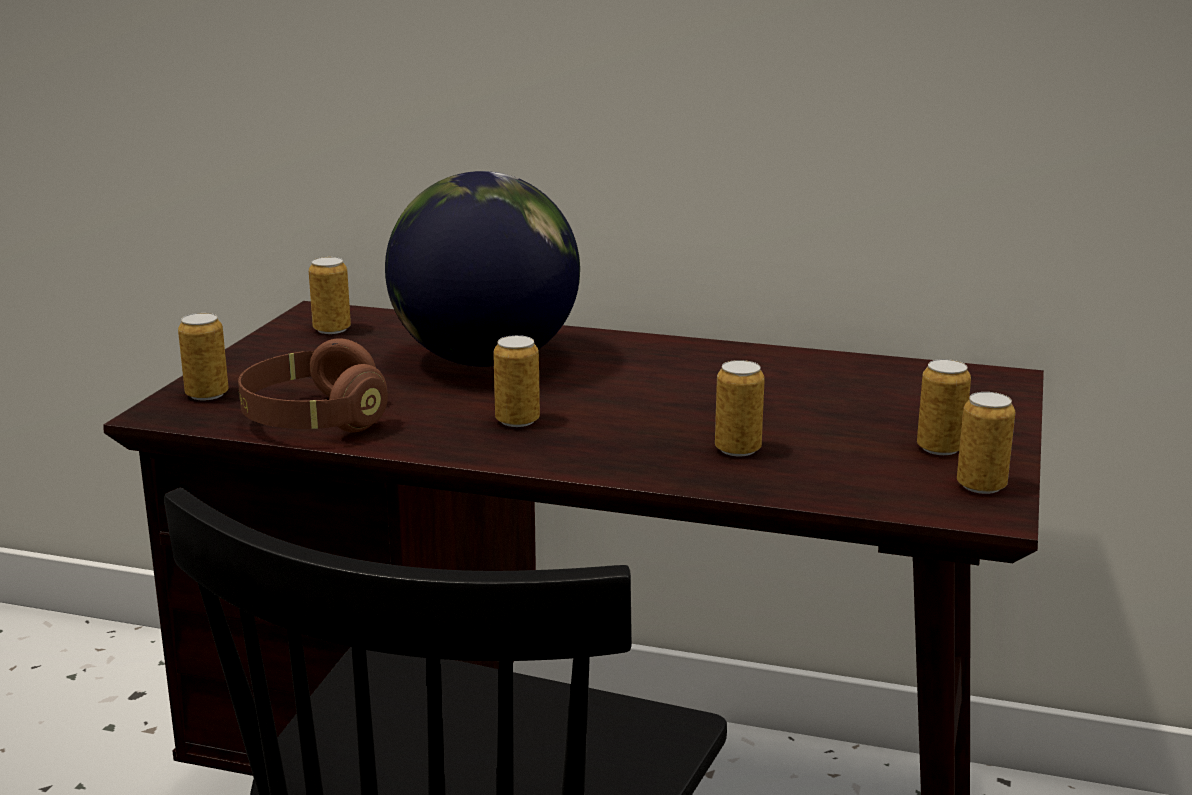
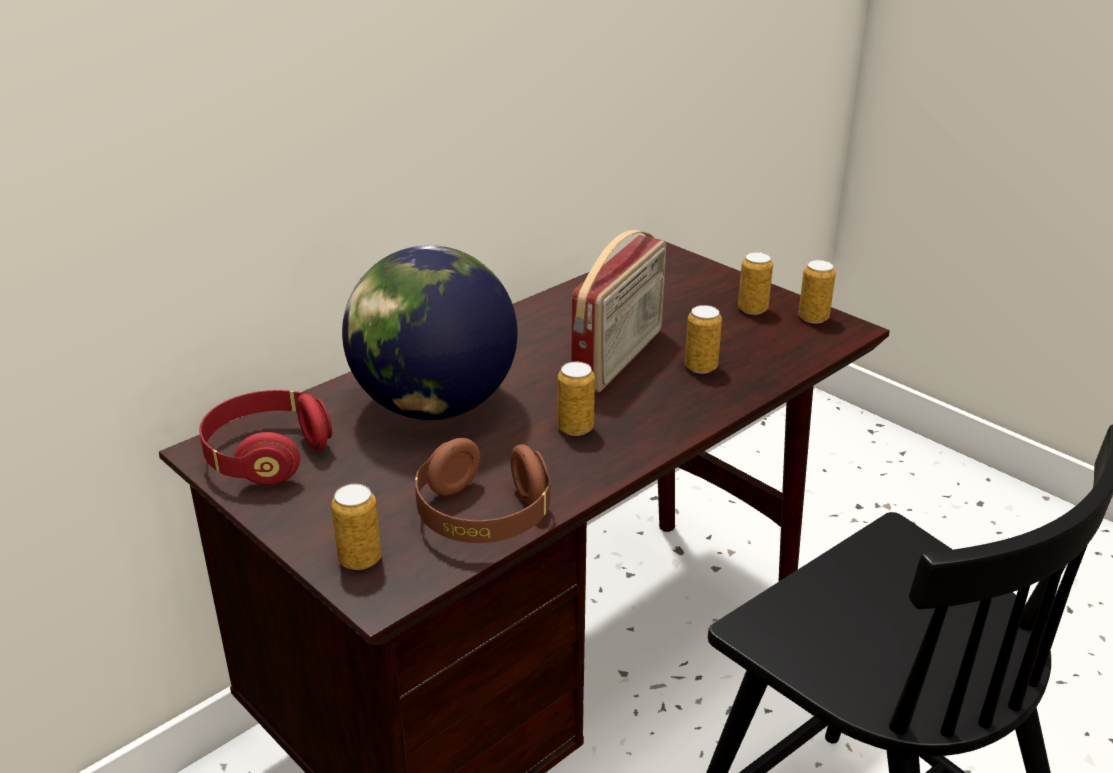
camera: 60 degrees left, 10 degrees up
(332, 329) = (266, 455): can -> red headphones
(695, 409) = (620, 358): none -> radio

